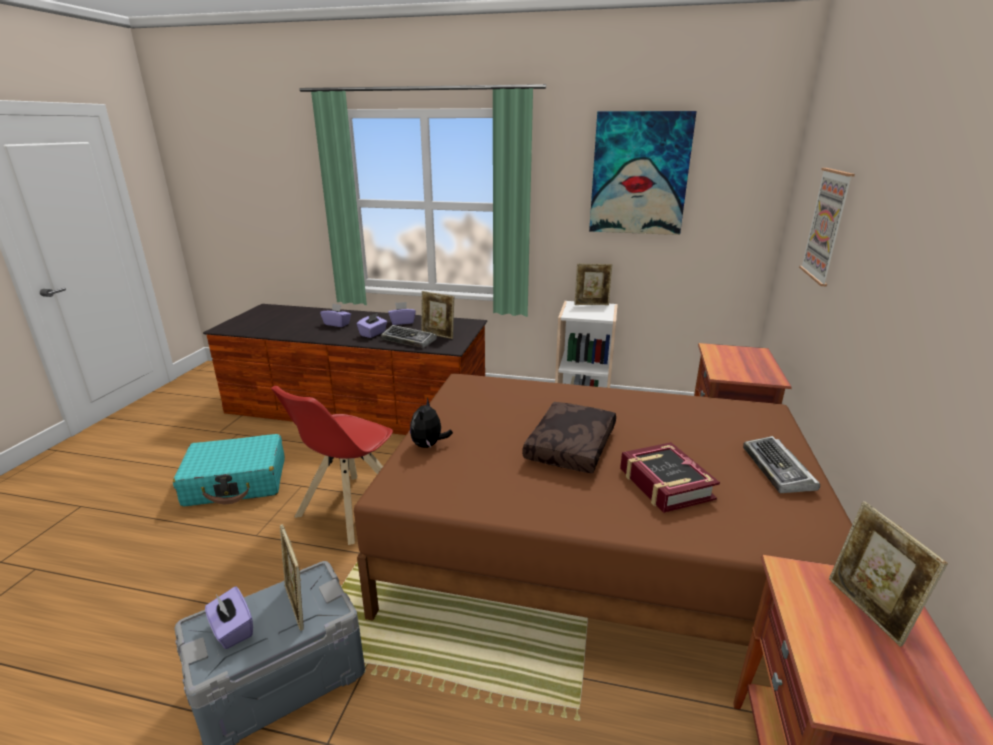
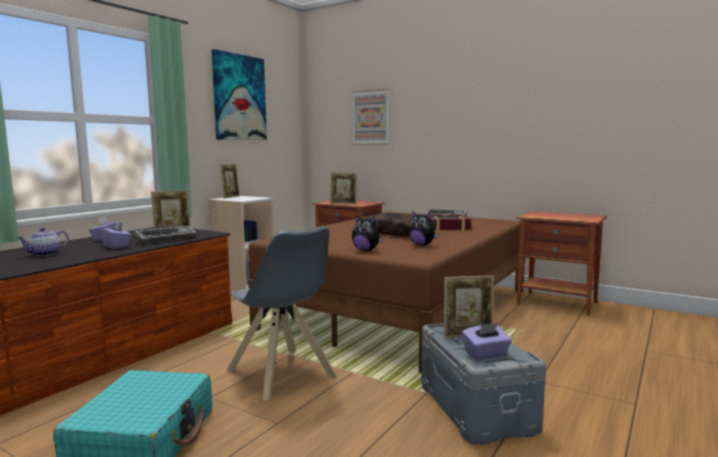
camera: 70 degrees left, 15 degrees down
(337, 324) = (45, 254): purple tissue box -> teapot
(350, 509) = (282, 374): red chair -> grey chair
(485, 481) = (422, 245): none -> plush toy
(867, 610) = (549, 214): picture frame -> picture frame (343, 203)

